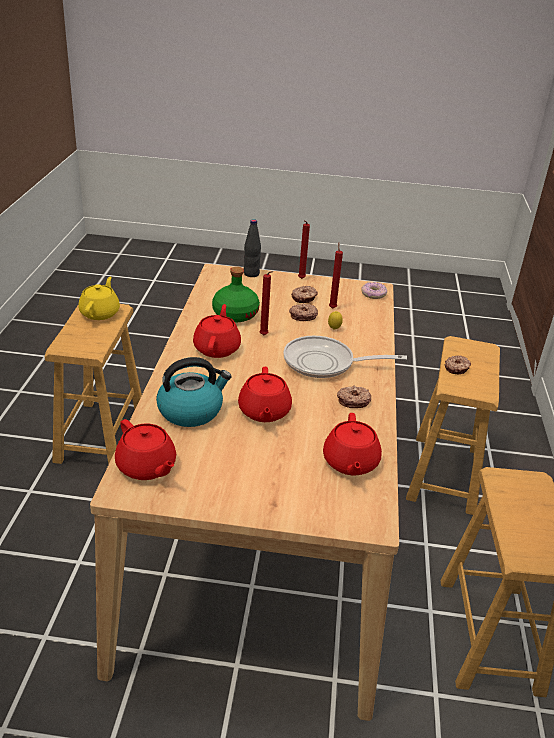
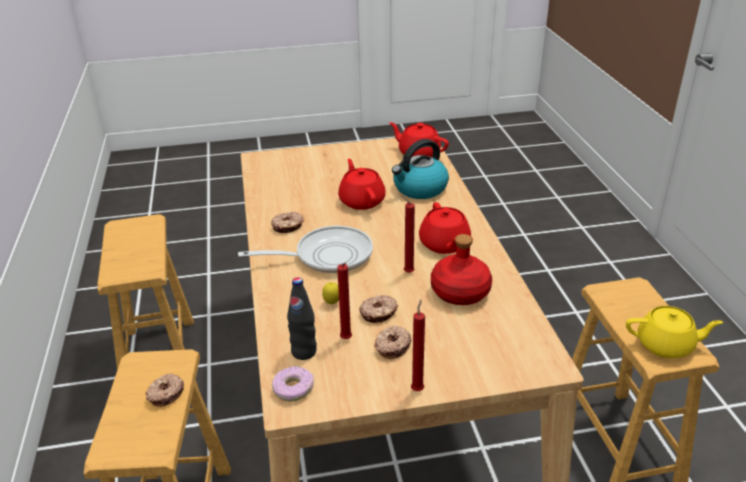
camera: 165 degrees right, 0 degrees up
(100, 313) = (666, 345): yellow teapot -> yellow teapot turned 75 degrees counterclockwise
(235, 314) = (461, 292): green bottle -> red bottle
(251, 274) = (497, 376): black bottle -> black bottle (304, 352)
(350, 463) = (280, 184): red teapot -> none

